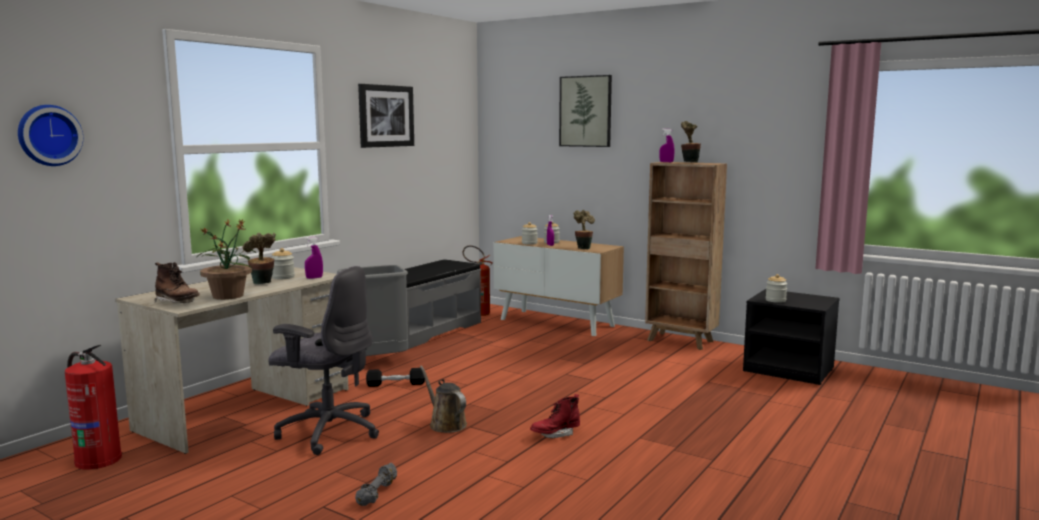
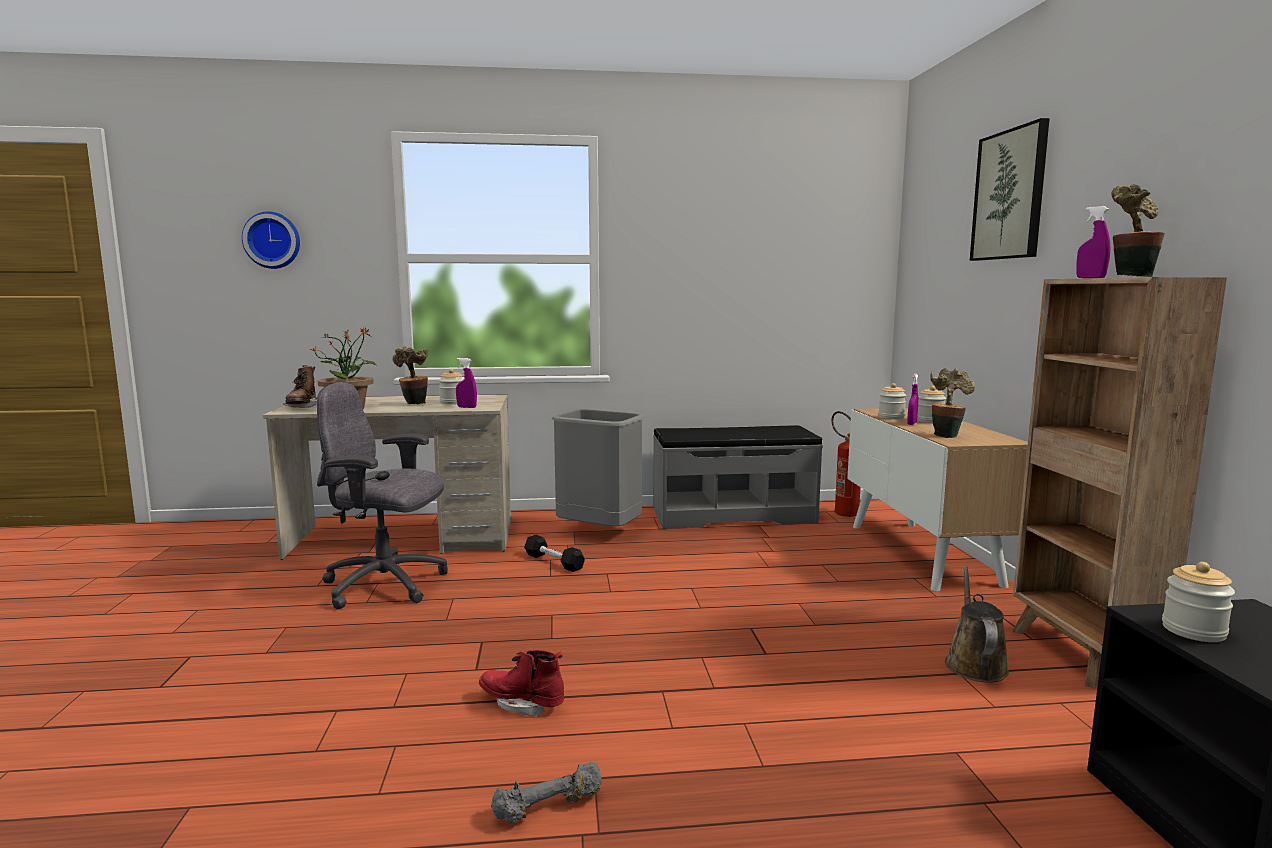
camera: 50 degrees right, 0 degrees up
(97, 459) = (246, 541): fire extinguisher -> none
(328, 431) = (386, 585): grey office chair -> grey office chair turned 120 degrees clockwise
(378, 494) = (238, 669): grey dumbbell -> grey dumbbell (549, 808)
(386, 116) = (706, 223): picture -> none
(445, 424) = (472, 626): brown watering can -> brown watering can (974, 664)

